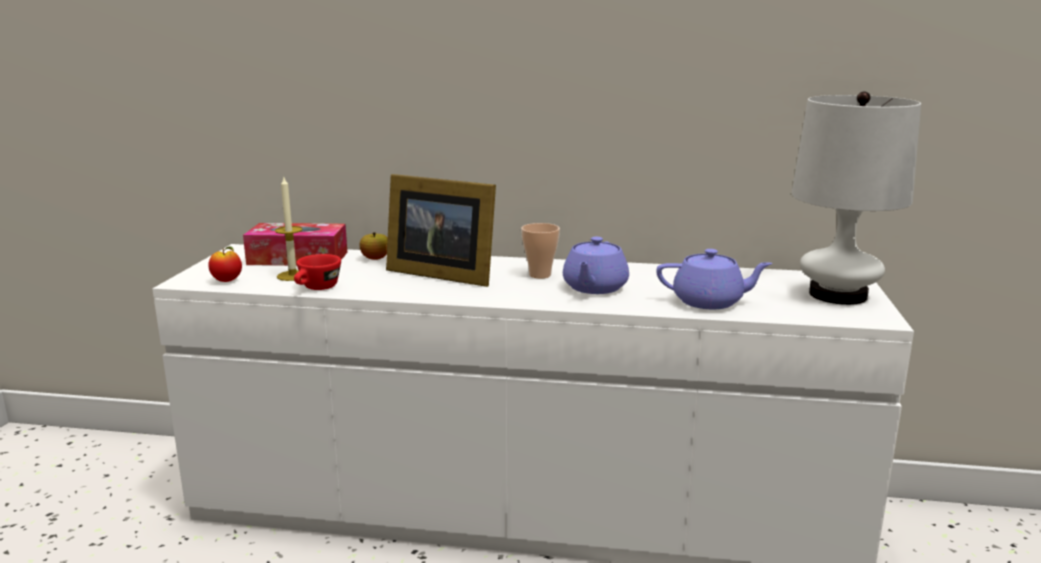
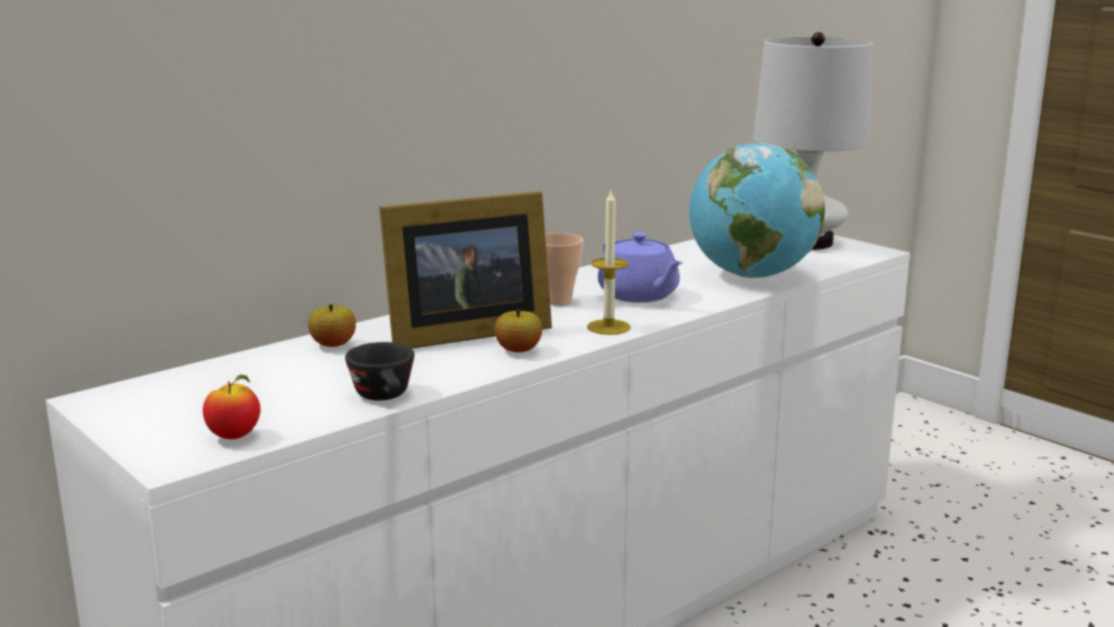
camera: 50 degrees left, 0 degrees up
(293, 275) = (301, 397): candle -> candle (608, 327)
(298, 258) = (230, 379): tissue box -> none
(317, 288) = (385, 397): red cup -> black cup
(435, 291) = (518, 350): none -> apple
(709, 302) = (751, 276): purple teapot -> globe

